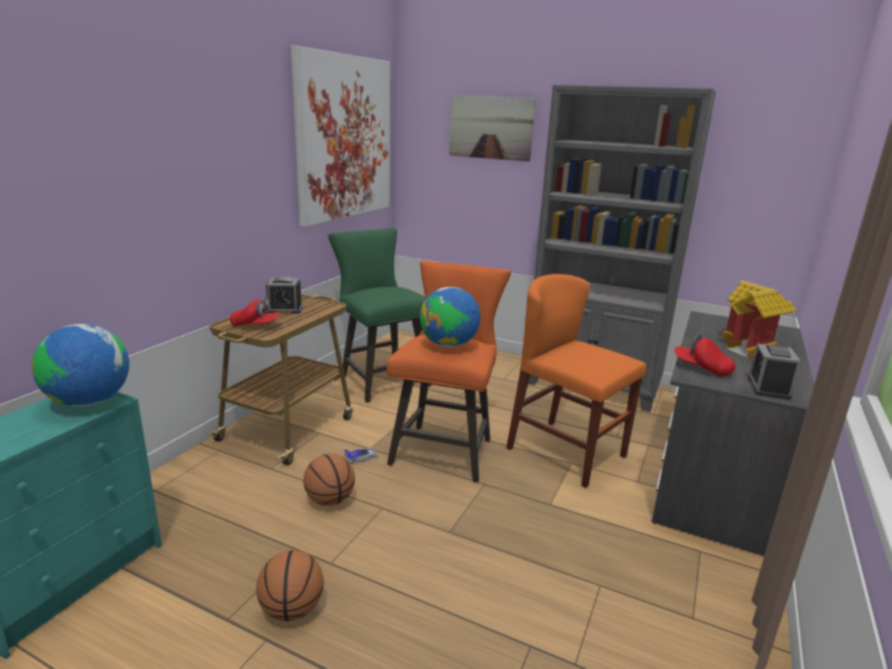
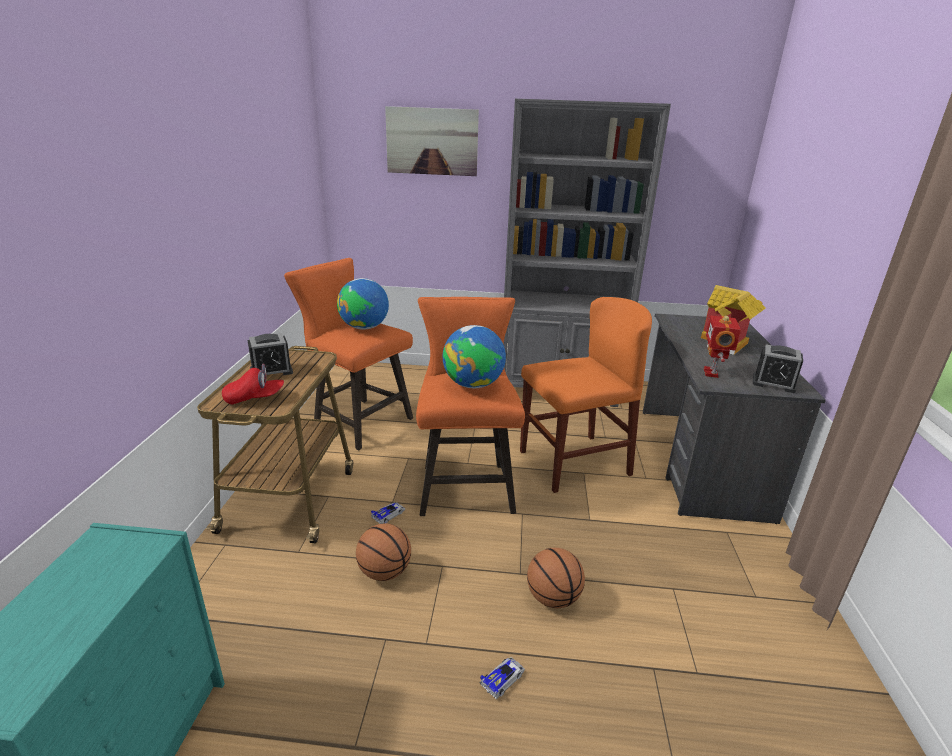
camera: 20 degrees left, 5 degrees up
(89, 402) = (124, 553): globe -> globe (364, 327)
(292, 609) = (417, 710): basketball -> basketball (552, 598)
(344, 138) = (281, 160): picture -> none
(379, 609) = (503, 678): none -> toy car
(380, 379) = (357, 420): green stool -> orange stool
(566, 452) = (574, 463): orange chair -> orange chair turned 135 degrees clockwise
(701, 368) = (712, 373): red cap -> toy robot
(768, 388) = (773, 383): alarm clock -> alarm clock turned 60 degrees counterclockwise

